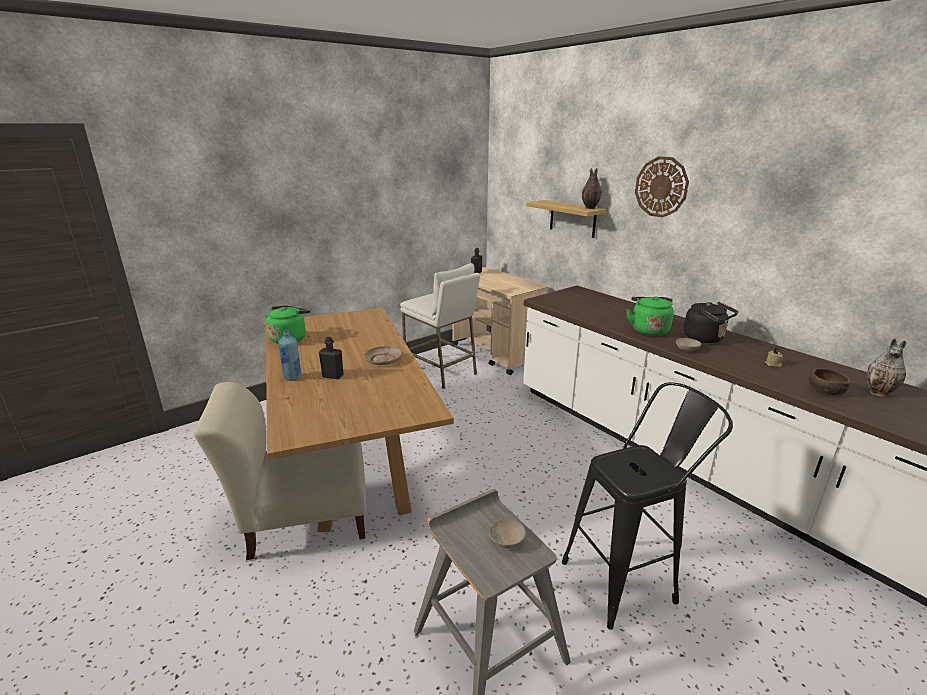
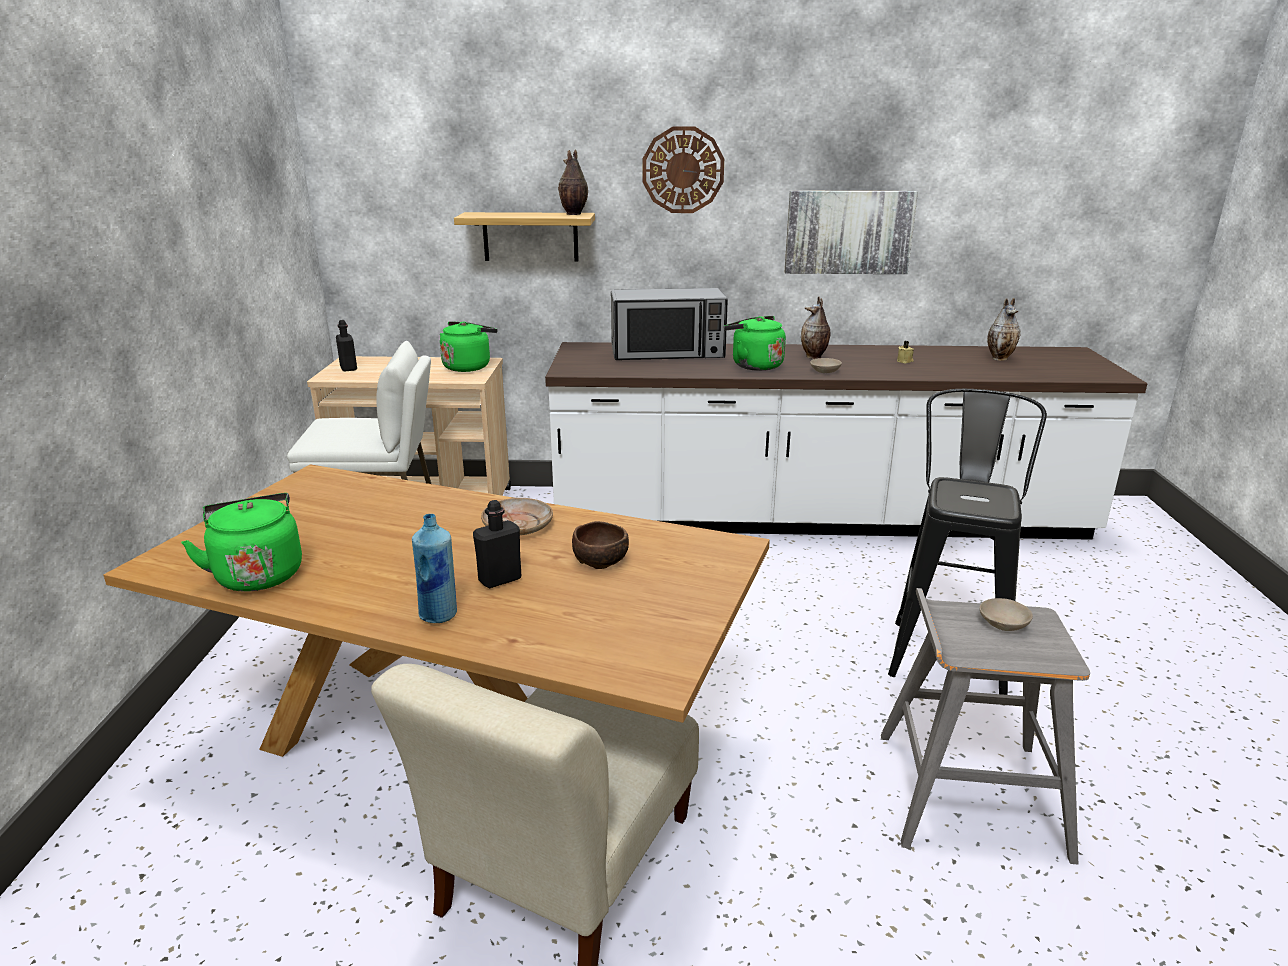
camera: 50 degrees left, 0 degrees up
(523, 286) = (468, 366): none -> green kettle
(615, 307) = (668, 353): none -> microwave
(705, 338) = (814, 357): black kettle -> vase
(777, 250) = (848, 232): none -> picture
(826, 391) = (977, 369): brown bowl -> brown bowl (602, 560)

